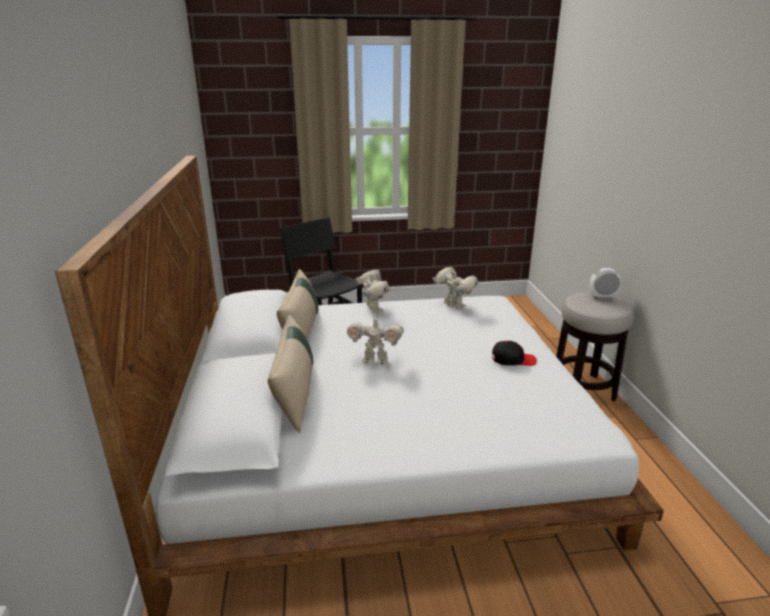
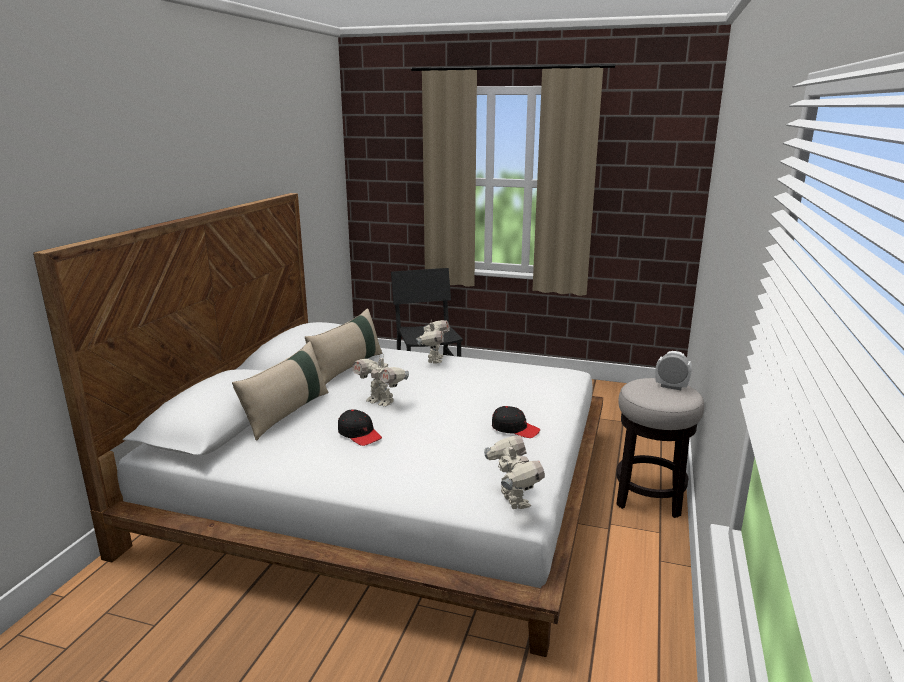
camera: 25 degrees right, 5 degrees down
(393, 399) = (359, 434): none -> black cap
(453, 306) = (516, 371): toy robot -> toy robot (512, 501)

